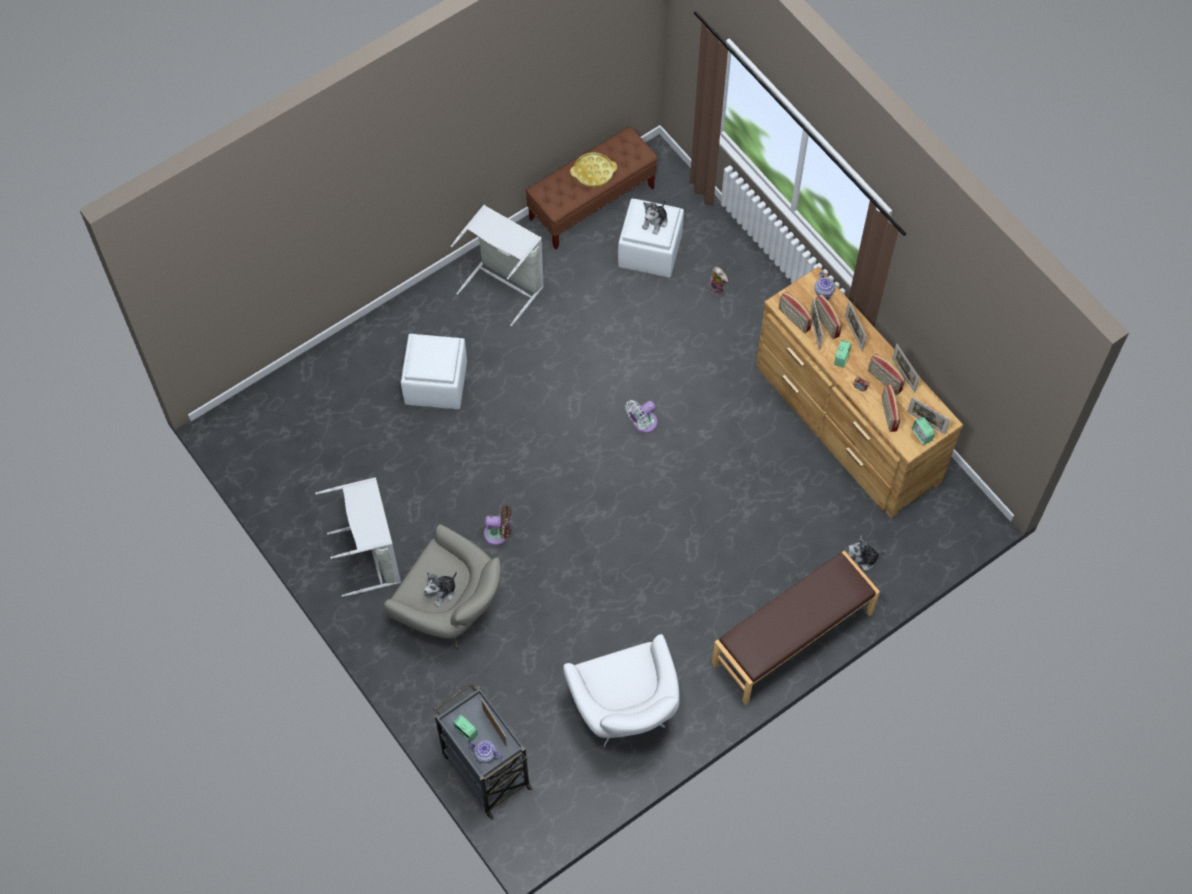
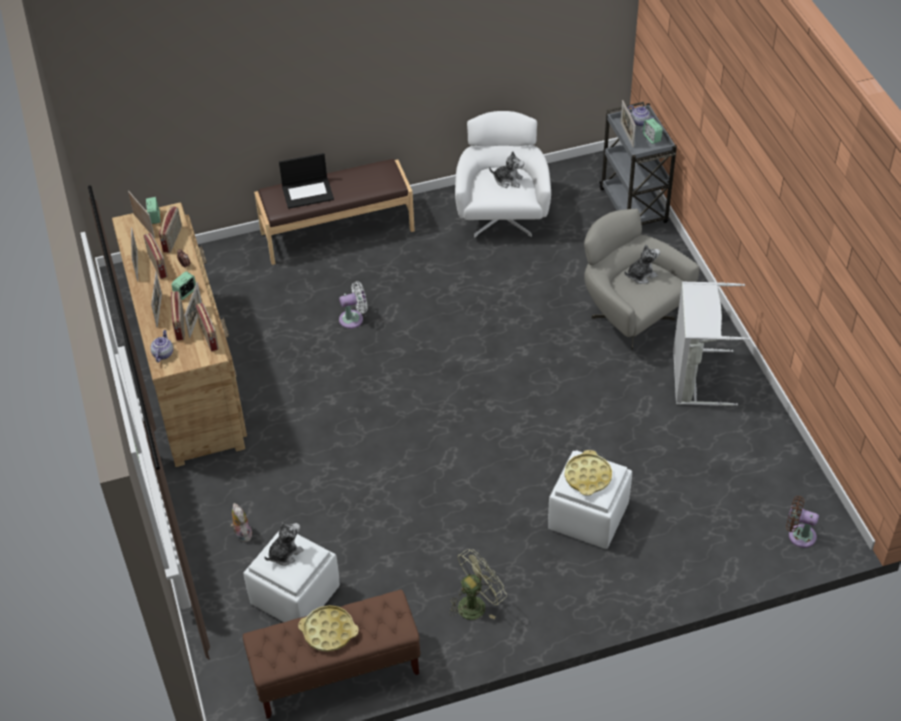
camera: 160 degrees left, 15 degrees down
(435, 354) = (588, 476): none -> yellow tray
(499, 534) = (566, 366): brown fan -> brown fan (799, 535)
(505, 284) = (476, 603): grey laundry basket -> green fan
(642, 423) = (387, 424): white fan -> white fan (354, 319)
(820, 599) = (308, 192): none -> laptop
(862, 559) = (244, 269): plush toy -> plush toy (508, 180)

